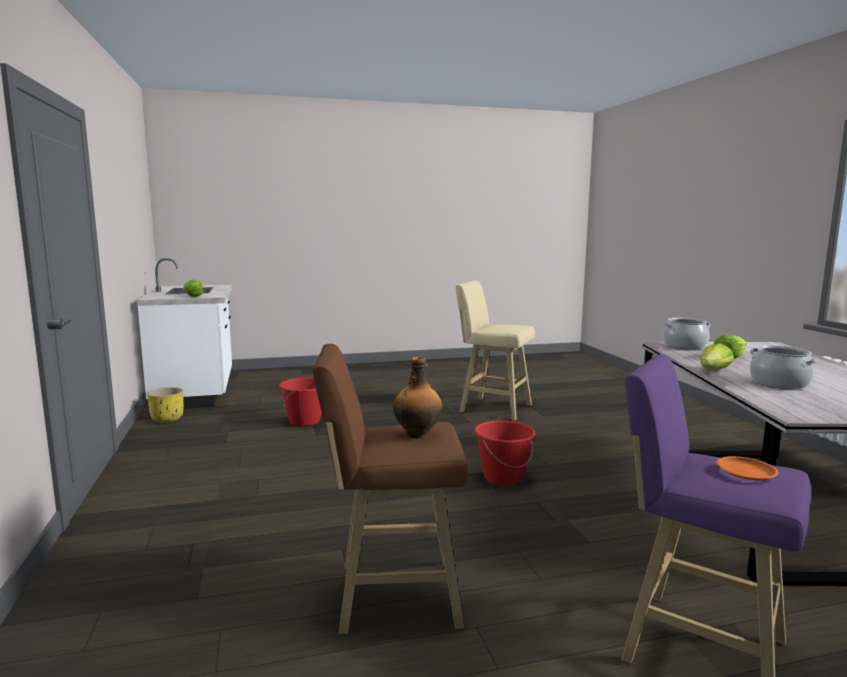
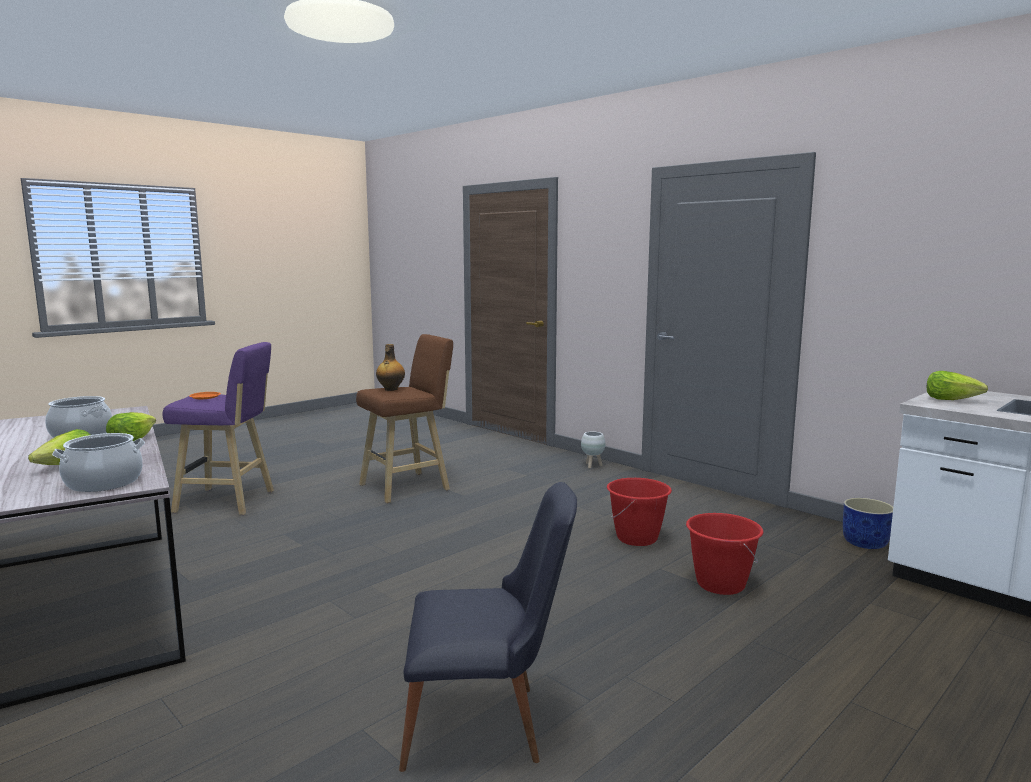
camera: 150 degrees right, 0 degrees up
(88, 560) = (592, 466): none -> white planter
(167, 419) = (864, 543): yellow planter -> blue planter
(492, 408) = (487, 726): beige stool -> black chair
(502, 478) = (380, 569): red bucket -> red bucket (637, 538)

